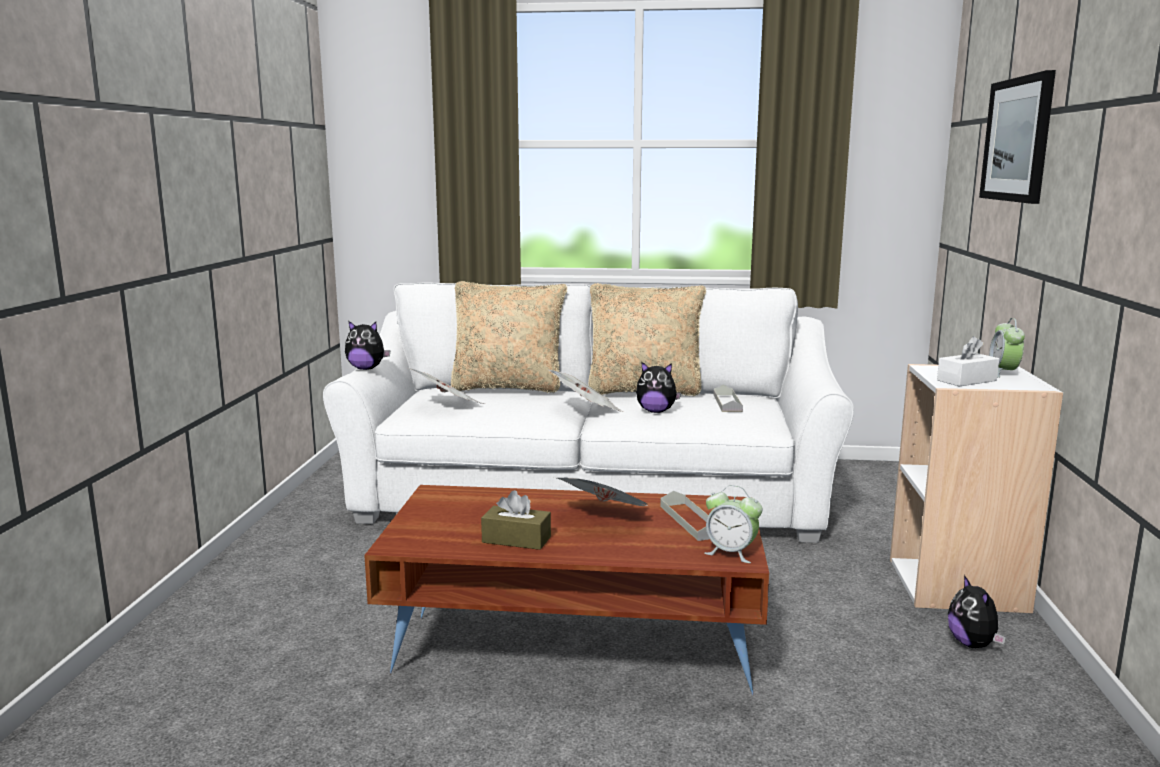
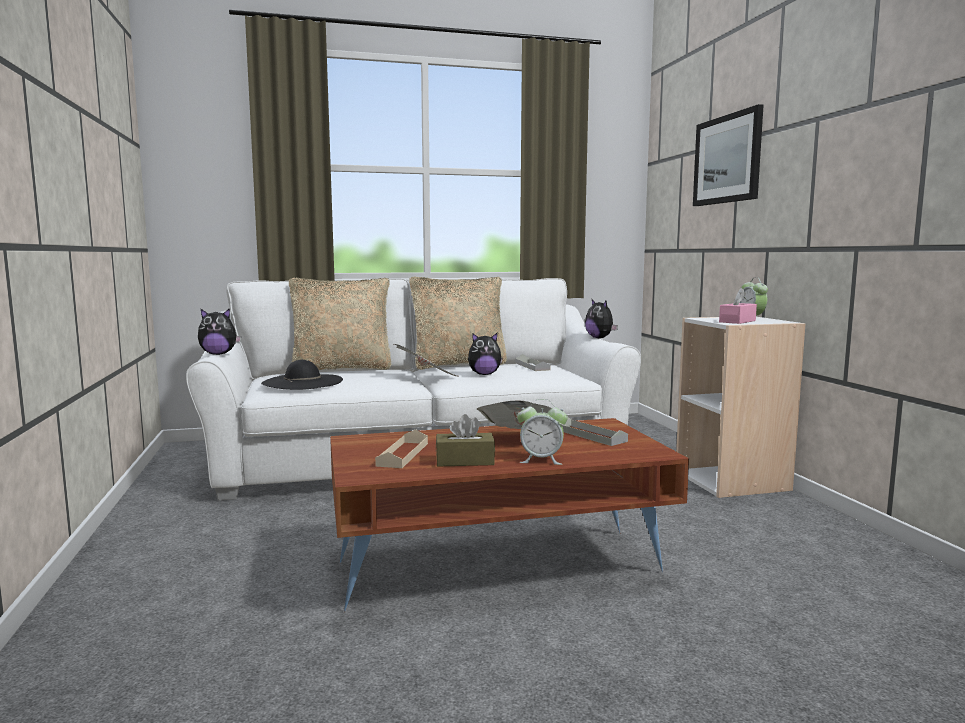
camera: 20 degrees left, 5 degrees down
(448, 405) = (302, 382): newspaper -> black hat
(465, 520) = (403, 454): none -> beige tray
(731, 553) = (645, 450): alarm clock -> alarm clock (541, 460)
(966, 380) = (737, 321): white tissue box -> pink tissue box
(973, 644) = (775, 514): plush toy -> plush toy (600, 338)

